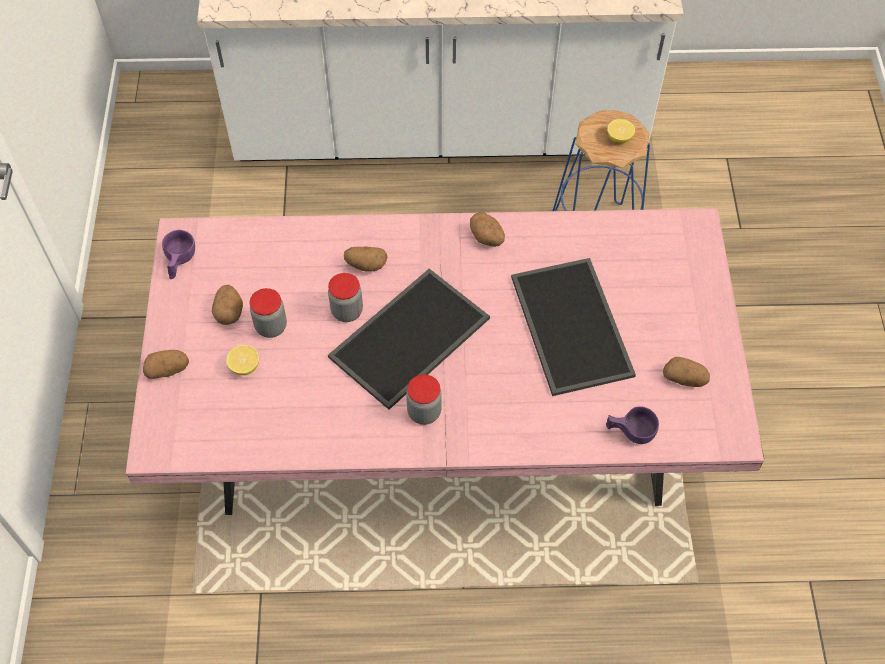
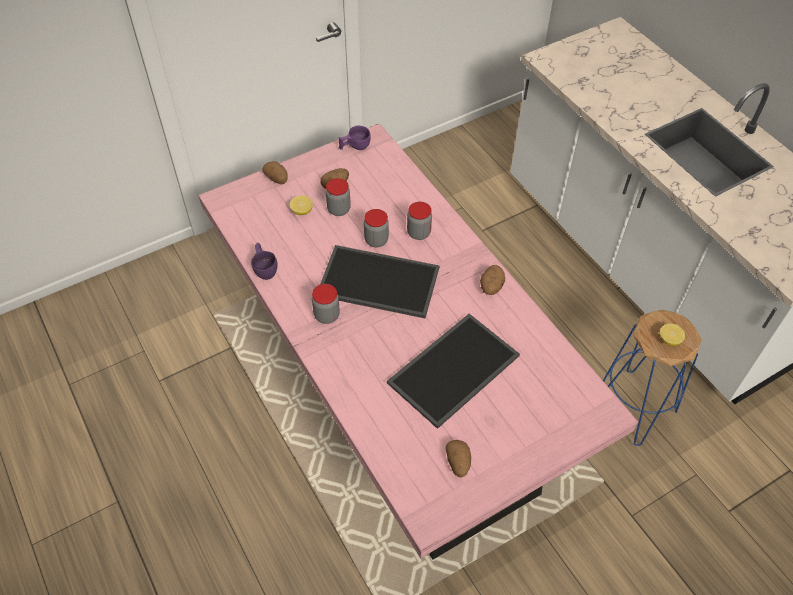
camera: 60 degrees right, 5 degrees down
(365, 265) = (418, 233): potato -> jar
(630, 432) = (387, 445): purple cup -> purple cup (265, 268)

